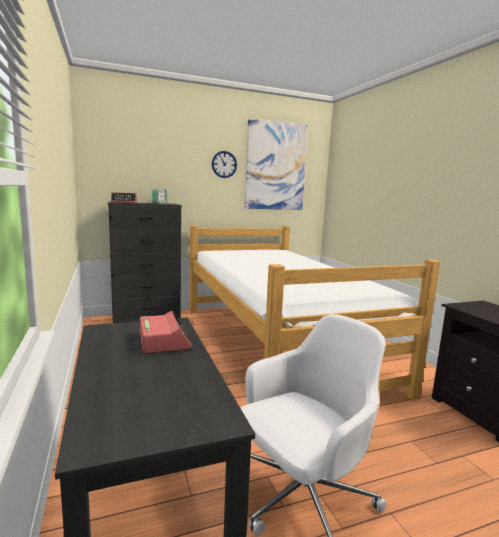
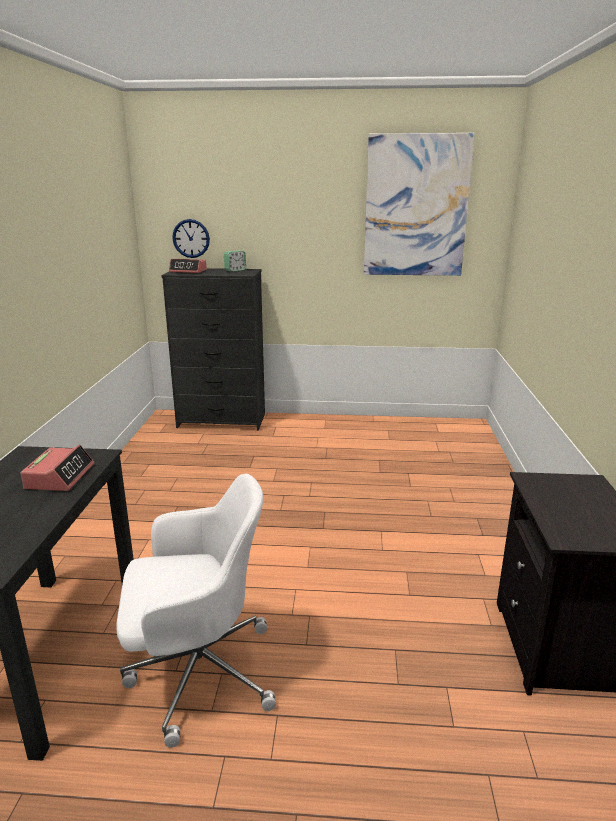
camera: 25 degrees right, 10 degrees up
(224, 164) = (331, 209): wall clock -> wall clock (191, 238)
(277, 344) = (353, 481): bed -> none

